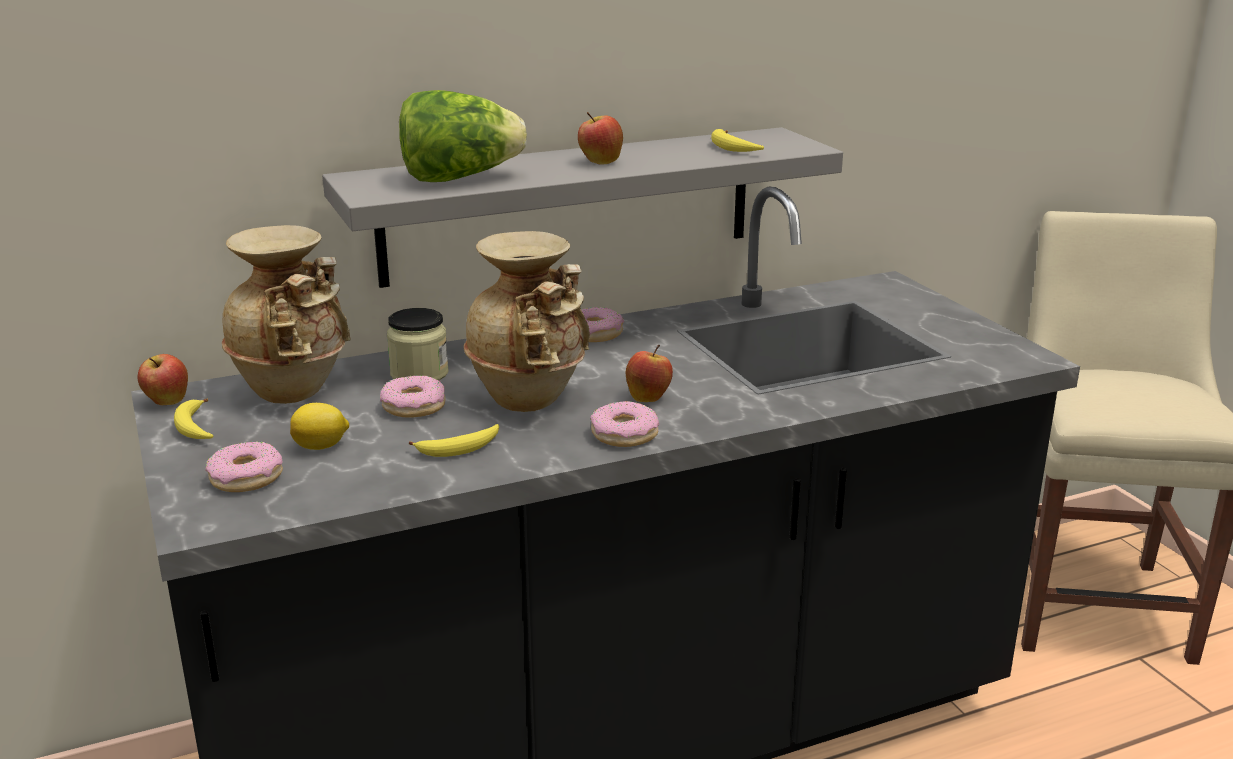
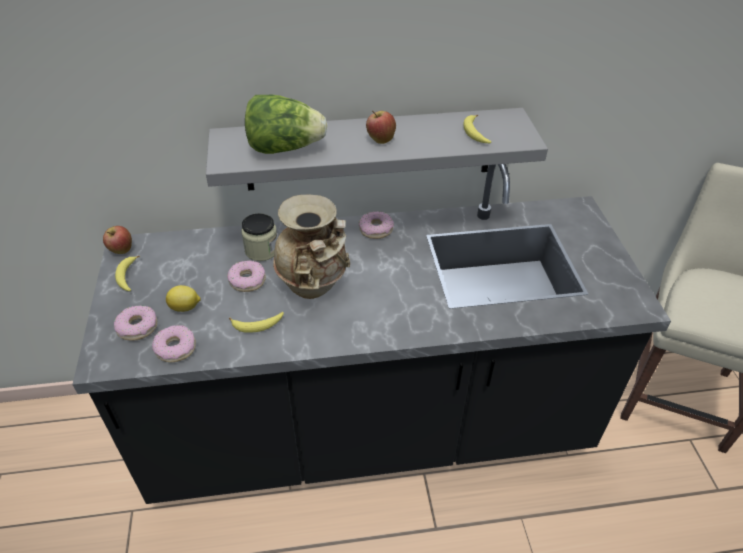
camera: 15 degrees right, 20 degrees up
(296, 390) = (190, 253): beige vase -> none
(624, 434) = (354, 332): donut -> donut (176, 348)
(648, 397) = (382, 299): apple -> none

